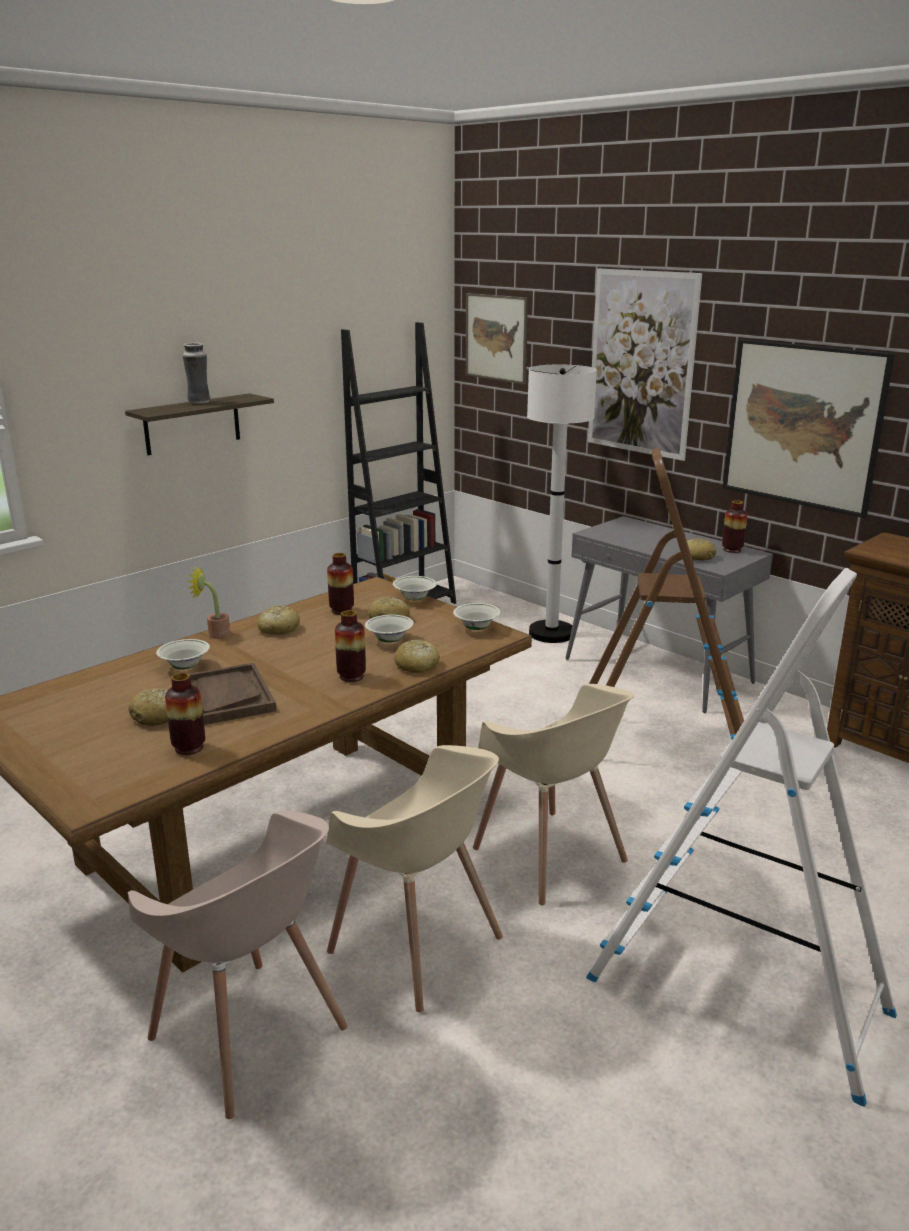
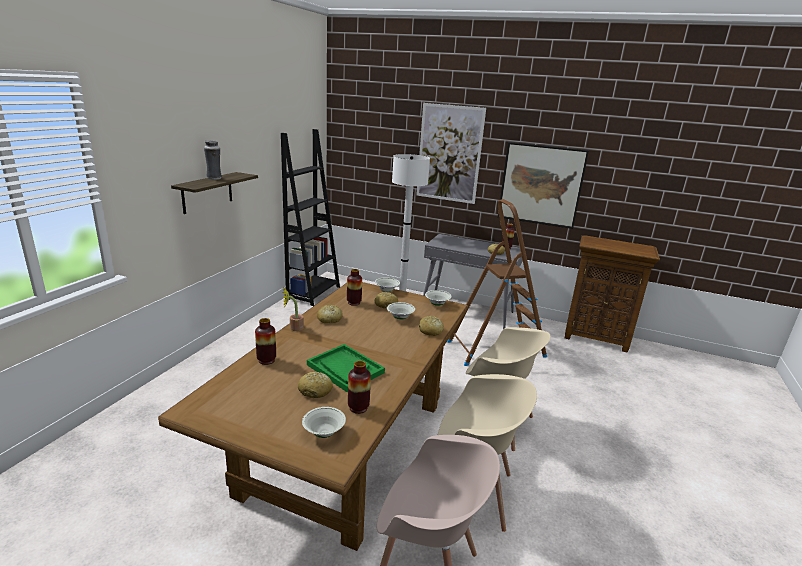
camera: 25 degrees left, 0 degrees up
(185, 667) = (298, 353): white bowl -> white bowl (324, 433)
(226, 697) = (345, 369): brown tray -> green tray
(351, 676) = (403, 343): vase -> vase (266, 360)
(496, 337) = (356, 138): picture -> none
(735, 995) = (629, 475): white step ladder -> none

